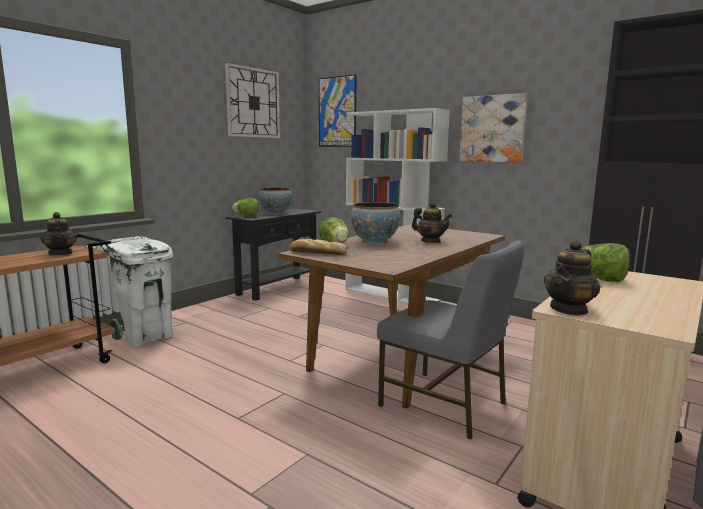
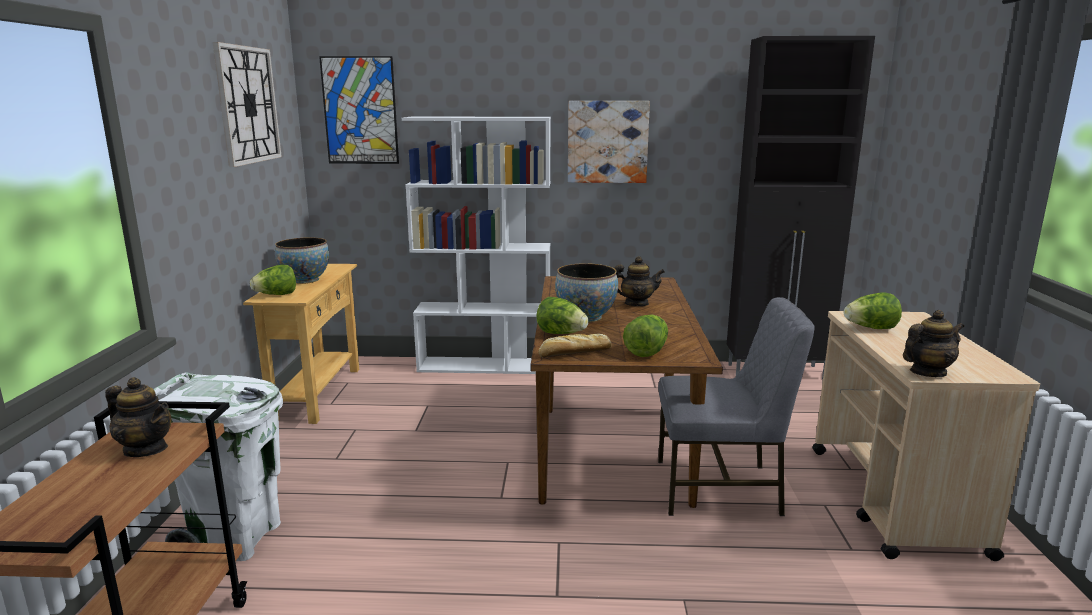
camera: 35 degrees left, 5 degrees up
(277, 288) = (317, 394): black console table -> beige console table
(364, 260) = (647, 351): none -> lettuce
(569, 309) = (927, 372): teapot -> teapot turned 120 degrees counterclockwise

